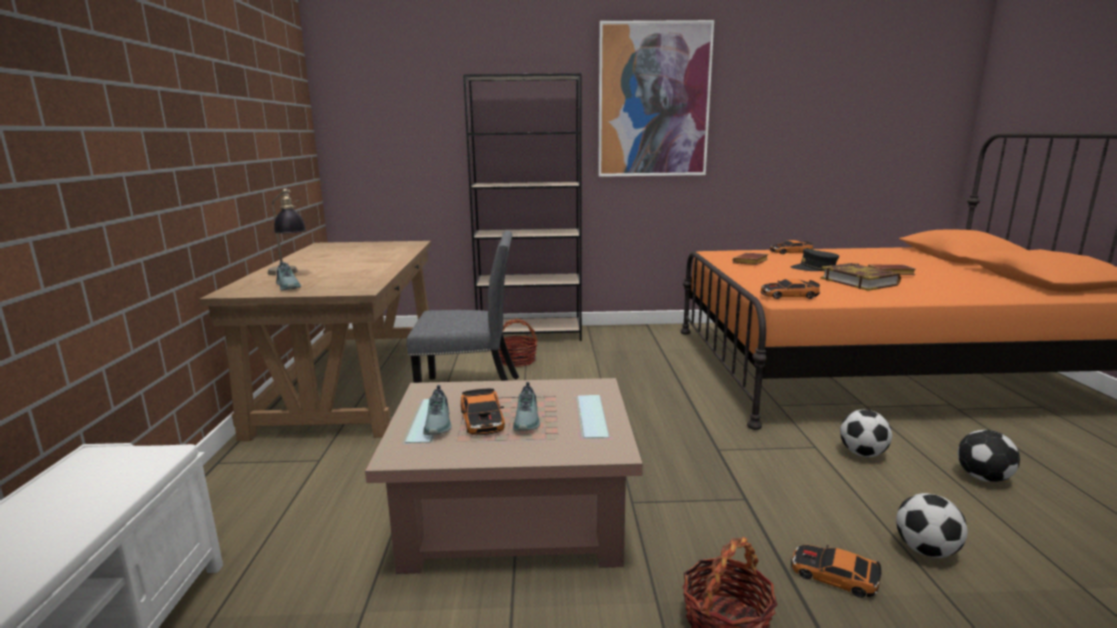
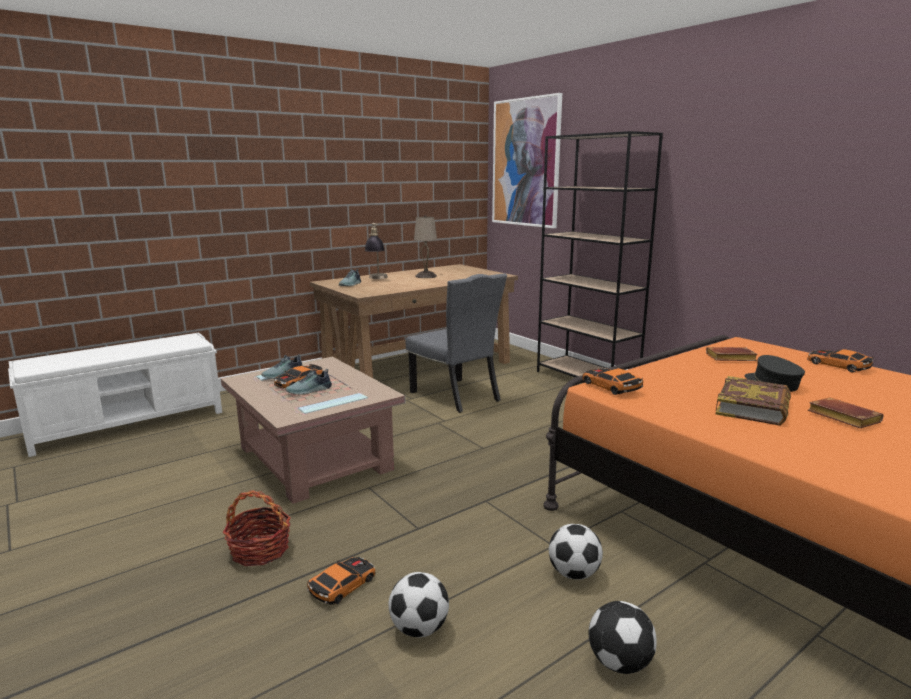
camera: 55 degrees right, 0 degrees up
(339, 259) = (425, 276): none -> beige table lamp
(517, 360) = (528, 392): basket -> none
(653, 101) = (739, 155): picture -> picture (526, 163)
(834, 576) = (342, 584): toy car -> toy car turned 45 degrees clockwise

